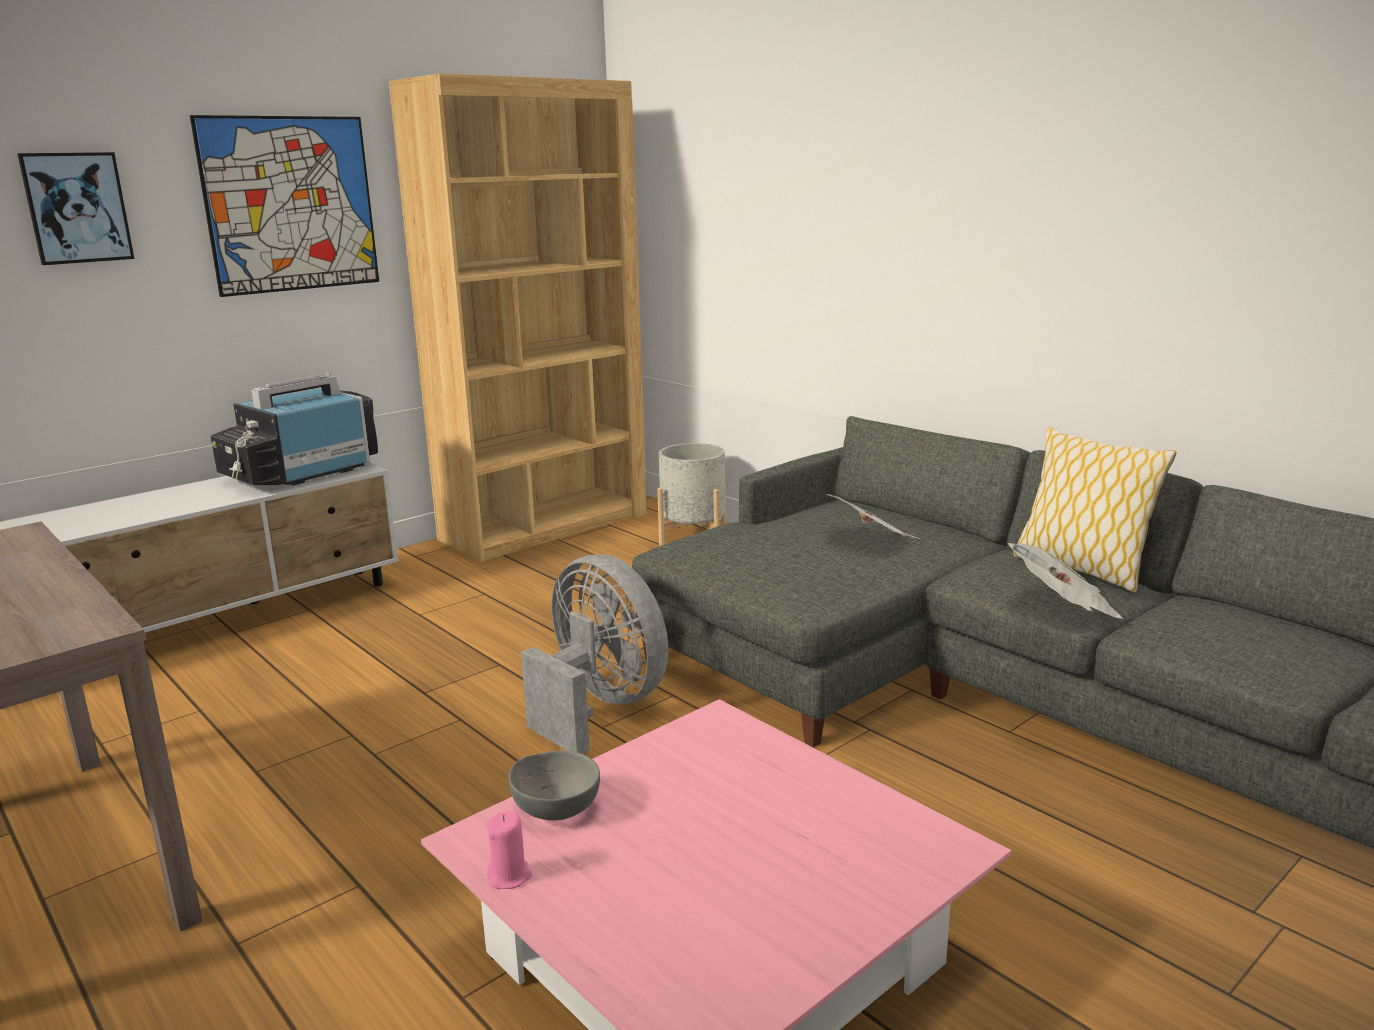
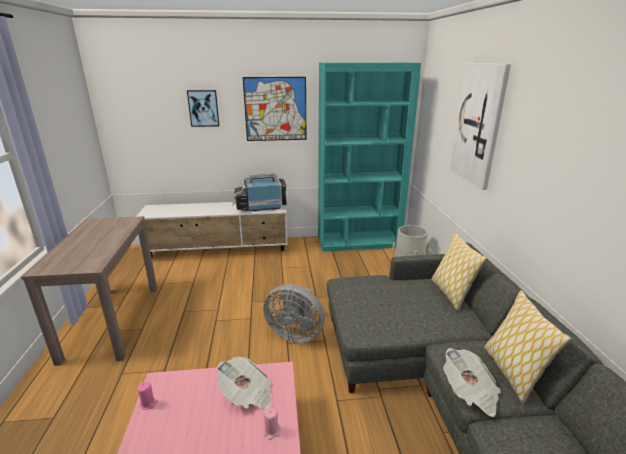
camera: 35 degrees right, 5 degrees up
(546, 526) = (359, 242): brown bookcase -> turquoise bookcase
(556, 808) = (190, 383): grey bowl -> none
(599, 707) = (295, 333): grey fan -> grey fan turned 120 degrees clockwise
(812, 186) = (478, 124): none -> picture
(822, 795) = (271, 431): none -> pink candle
(871, 540) = (424, 309): newspaper -> newspaper (247, 394)
(880, 512) = (451, 293): none -> pillow

